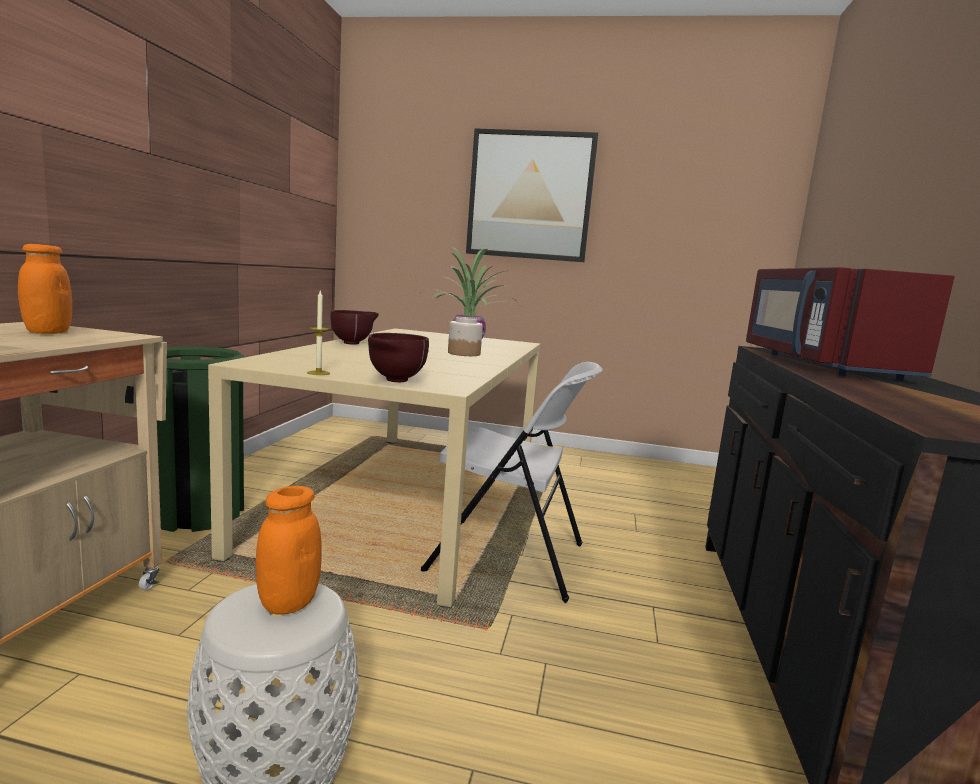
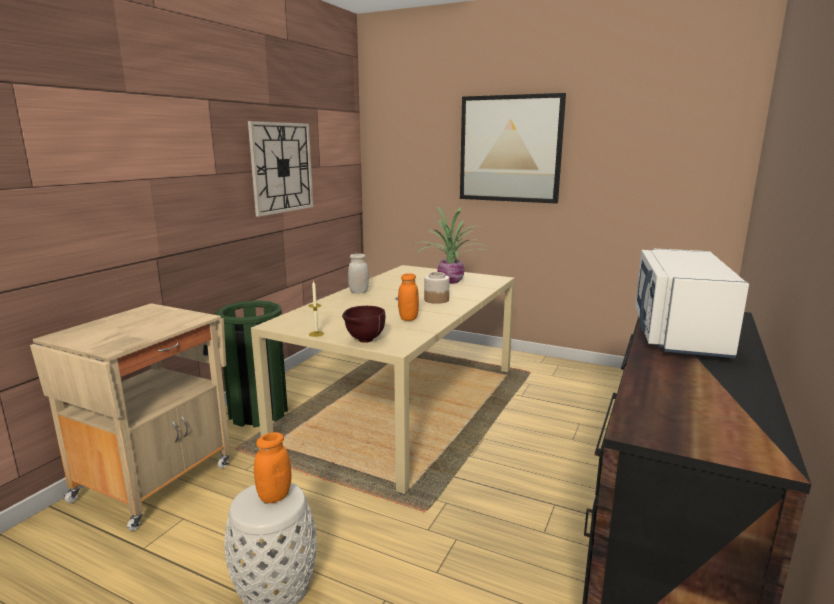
camera: 15 degrees right, 5 degrees up
(48, 332) = (158, 318): orange jar -> orange jar (408, 318)
(242, 176) = (282, 167): none -> wall clock
(354, 343) = (358, 292): brown bowl -> white jar
(507, 557) = (459, 458): white chair -> none
(819, 365) = (677, 333): red microwave -> white microwave

